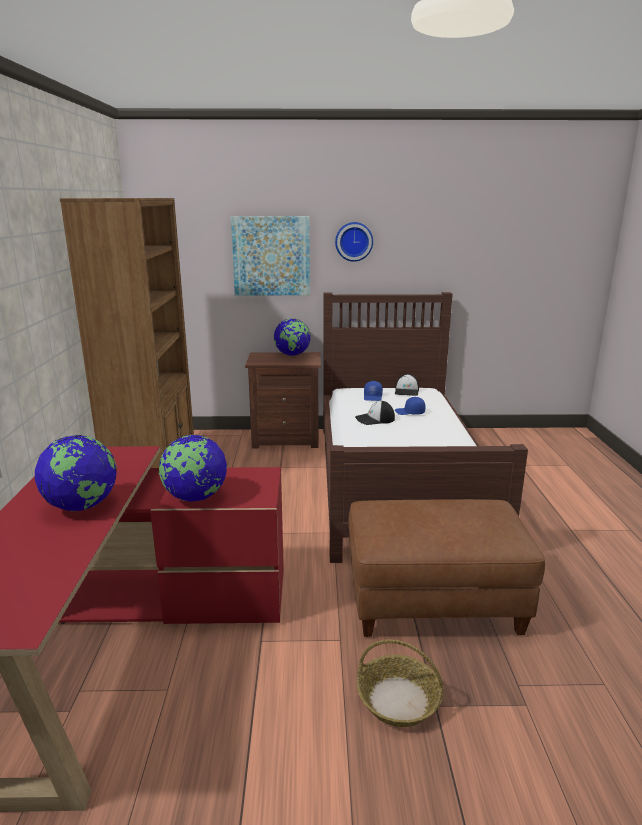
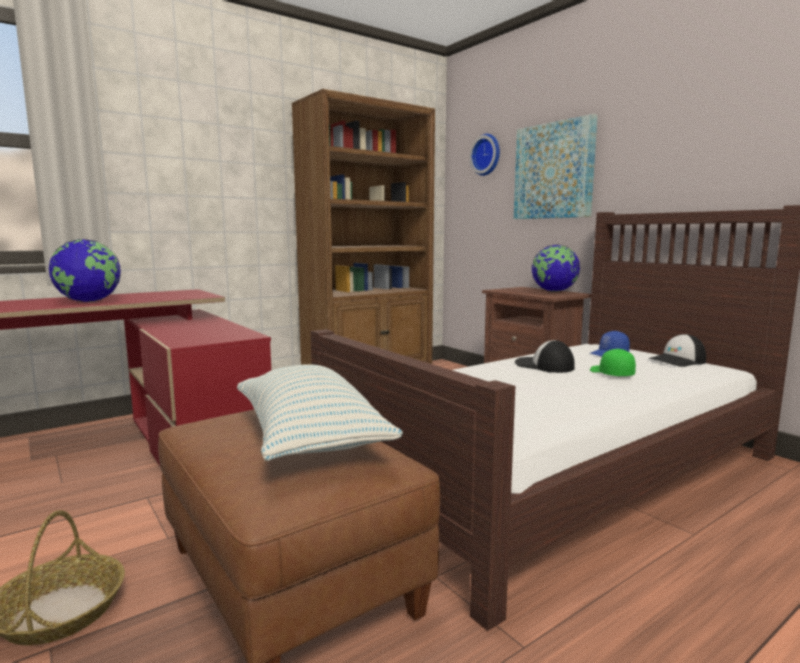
camera: 55 degrees right, 10 degrees down
(195, 497) = (172, 331): globe -> none
(353, 241) = (651, 139): wall clock -> wall clock (487, 155)
(410, 412) = (611, 373): blue cap -> green cap
(447, 513) = (309, 437): none -> pillow

